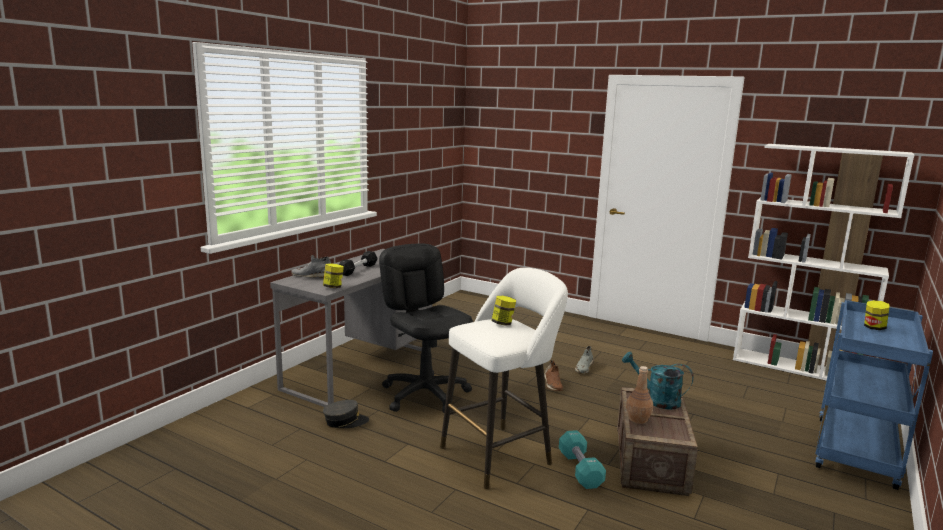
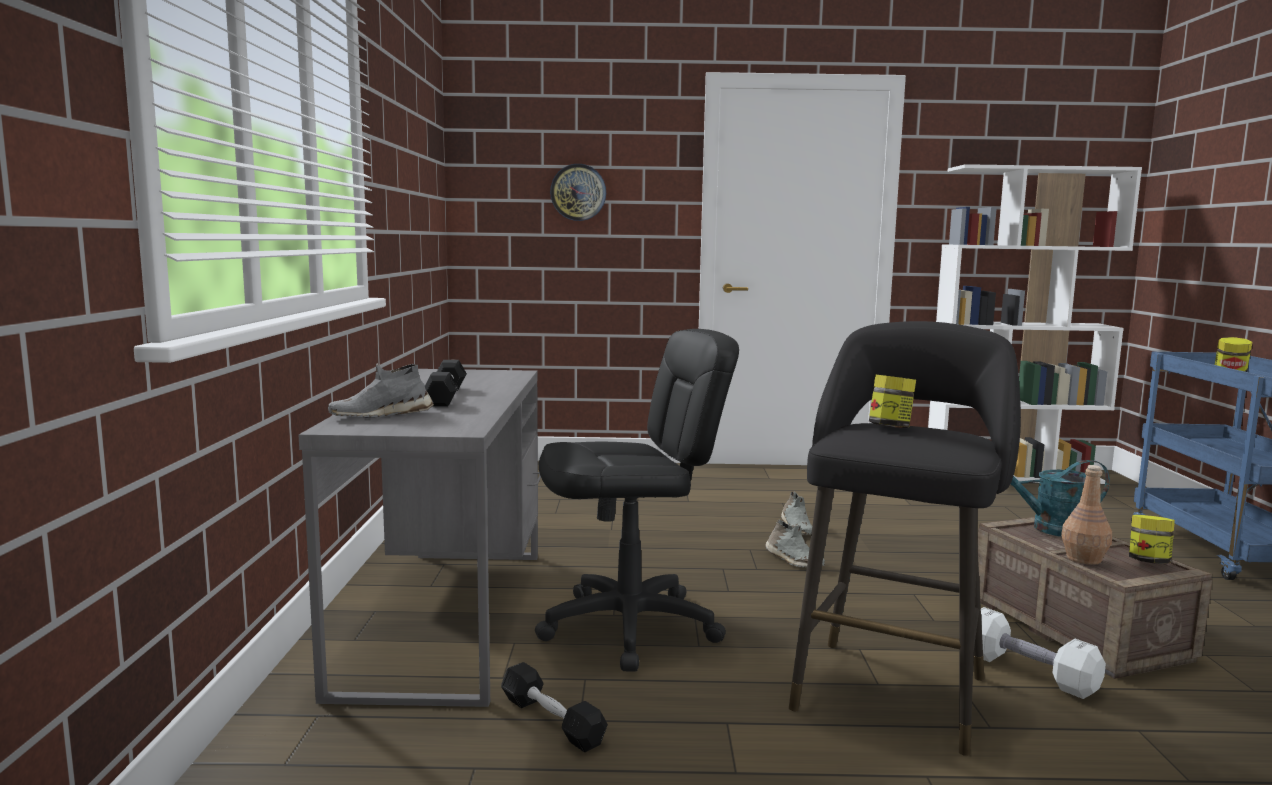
camera: 30 degrees left, 5 degrees down
(333, 287) = (465, 424): jar -> jar (1148, 561)
(345, 421) = (551, 721): grey cap -> black dumbbell
(425, 394) = (630, 627): black office chair -> black office chair turned 135 degrees clockwise
(500, 454) = (892, 687): white stool -> black stool
(531, 146) = (578, 192): none -> wall clock
(552, 384) = (793, 560): brown shoe -> grey shoe
(580, 470) = (1028, 672): turquoise dumbbell -> white dumbbell

